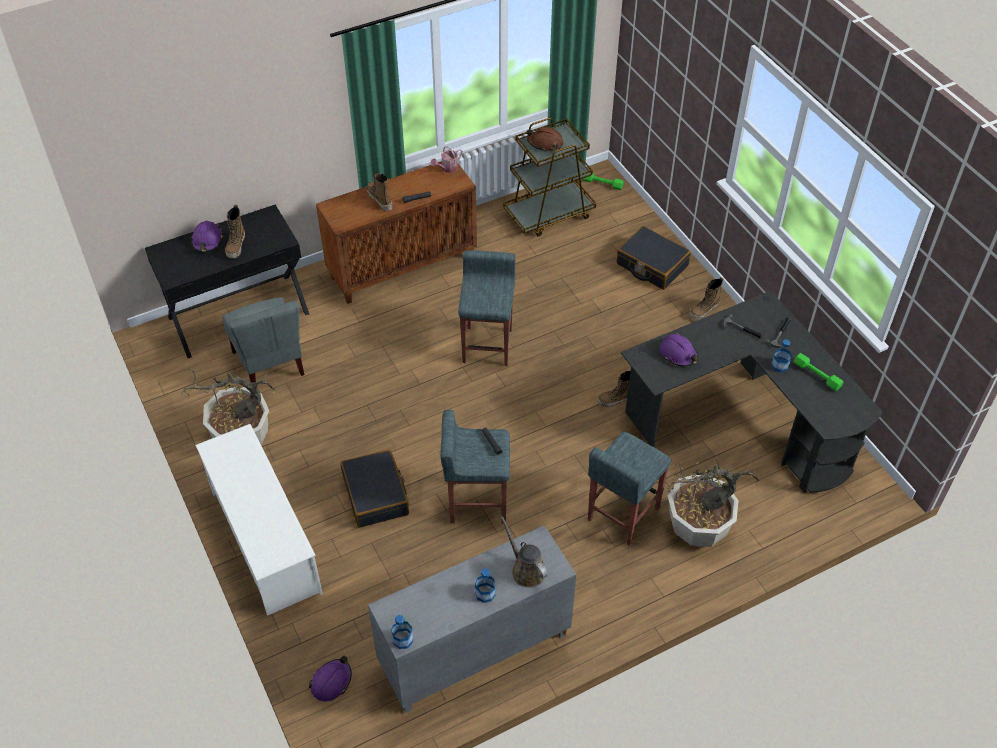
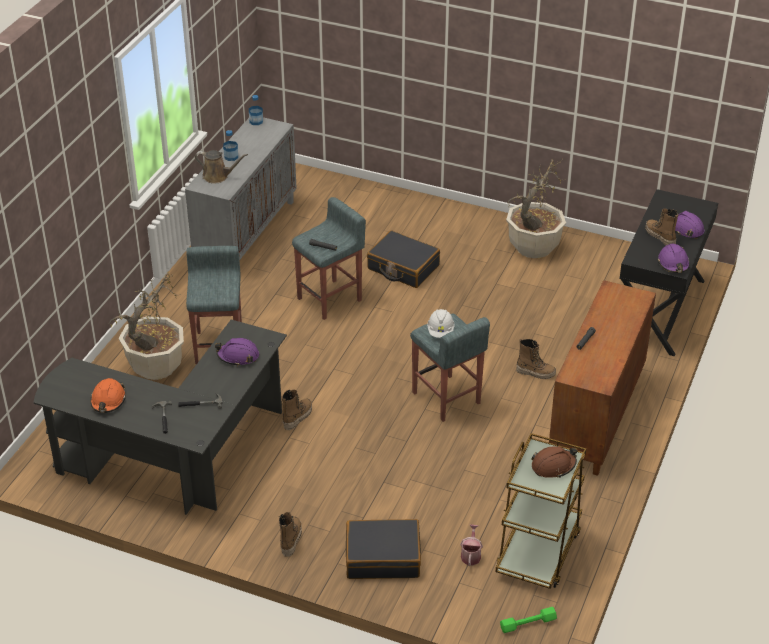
camera: 140 degrees right, 10 degrees down
(265, 541) = (439, 213): white shoe rack -> none
(270, 363) = (586, 295): grey chair -> none
(331, 682) = (315, 183): purple hard hat -> purple hard hat (673, 264)
(379, 200) = (613, 323): boot -> boot (535, 372)
(447, 168) = (600, 382): watering can -> watering can (471, 555)
(488, 298) = (440, 331): none -> white hard hat
(780, 365) = (145, 392): bottle -> none
(817, 375) = (108, 401): green dumbbell -> orange hard hat

